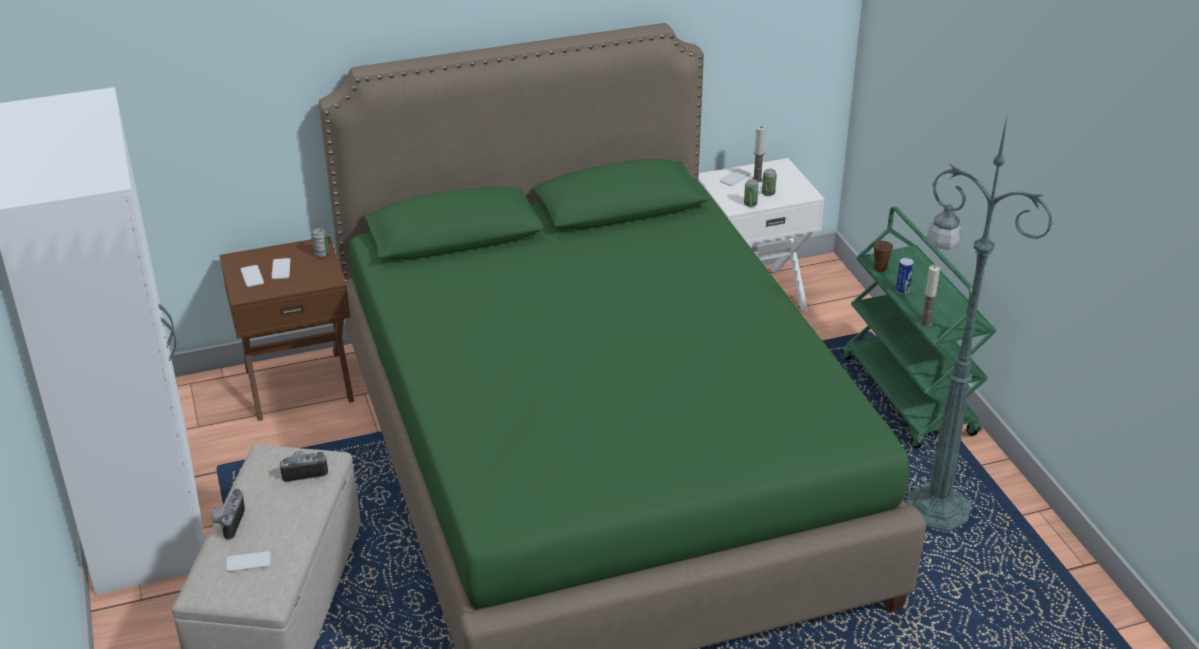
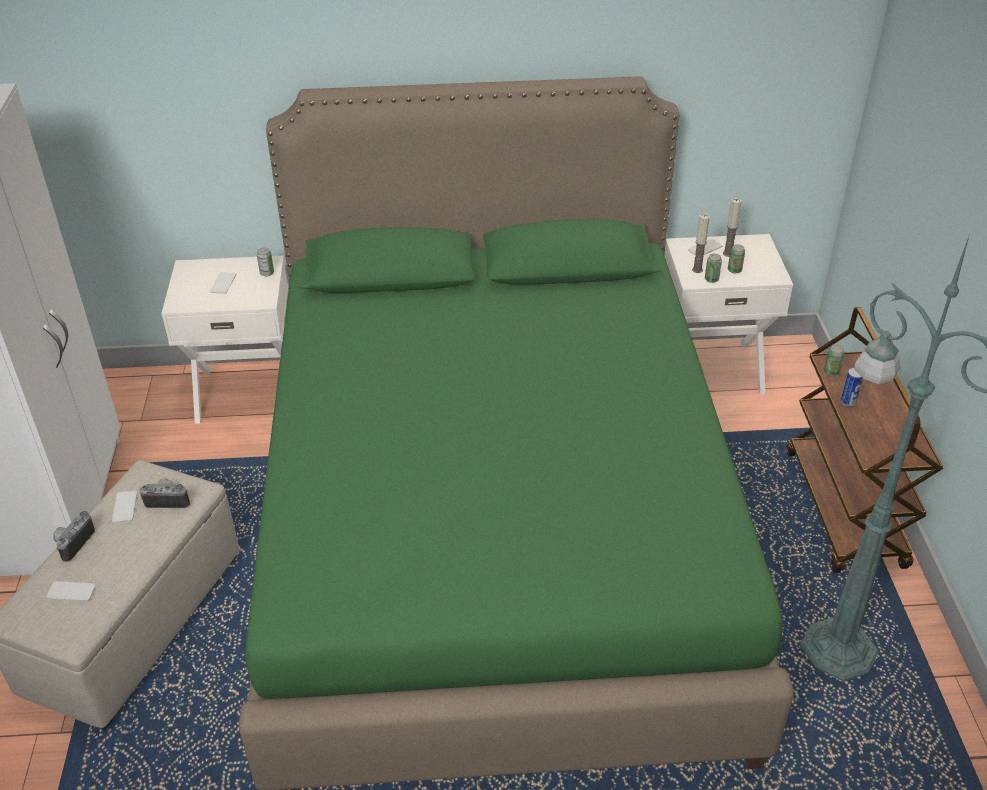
camera: 15 degrees right, 5 degrees up
(252, 276) = (193, 287): phone -> phone (125, 507)
(298, 383) = (246, 391): brown nightstand -> white nightstand
(880, 268) = (831, 372): brown cup -> can
(909, 397) = (845, 509): green cart -> brown cart
(926, 323) = (863, 445): candle -> candle (697, 269)

